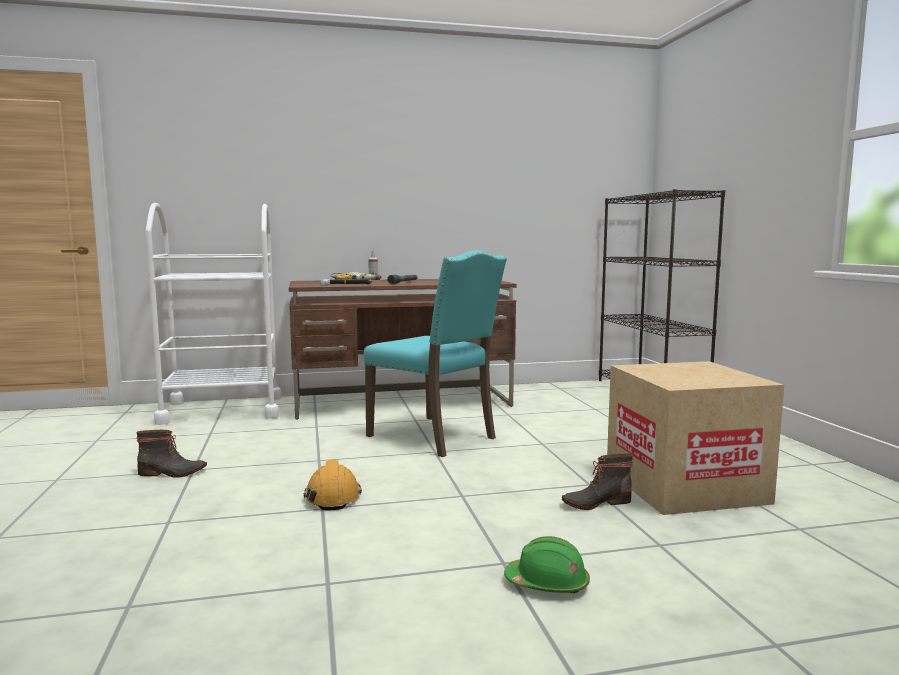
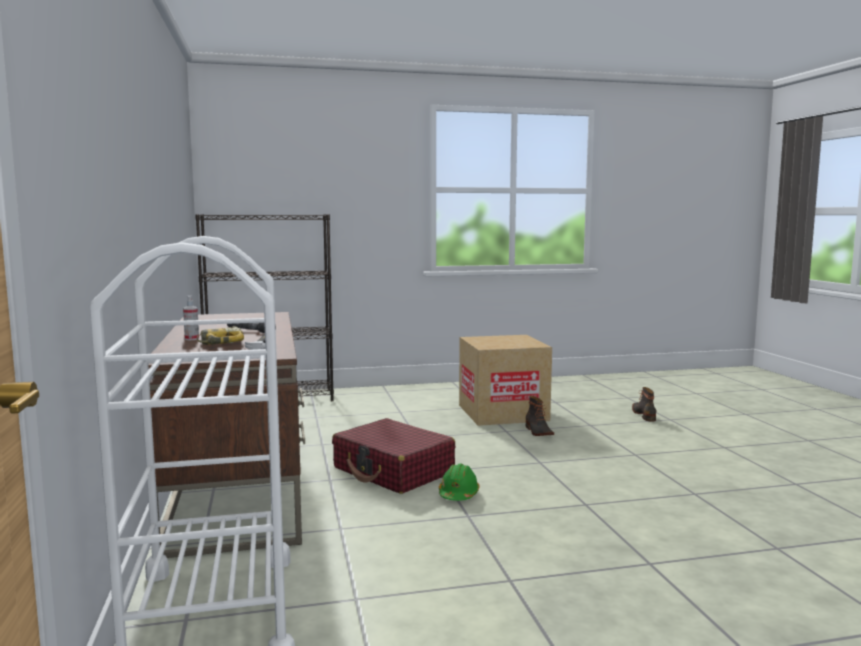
camera: 90 degrees left, 0 degrees up
(172, 473) = (525, 591): boot -> boot (645, 415)
(332, 496) = (560, 502): orange hard hat -> none
(435, 437) = (393, 471): turquoise chair -> red suitcase
(547, 583) = (651, 447): green hard hat -> green hard hat (458, 494)

